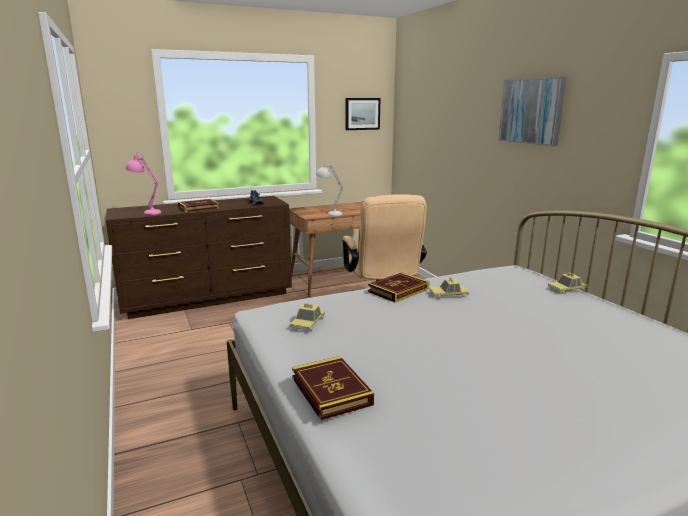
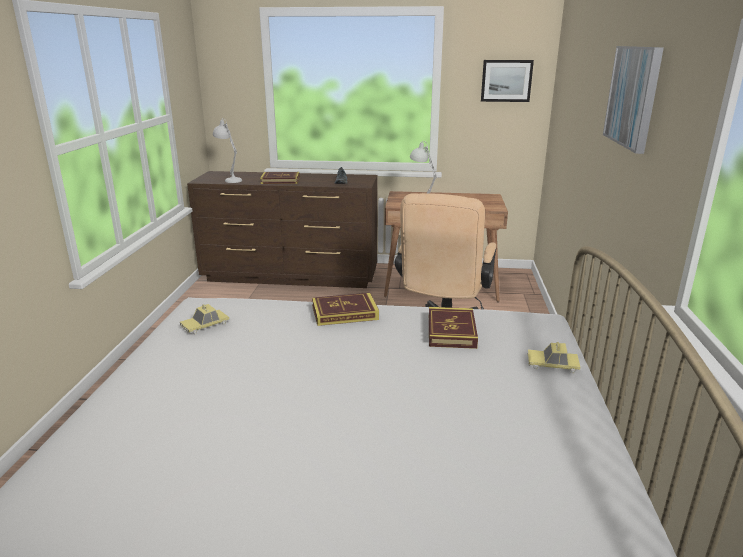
camera: 30 degrees right, 5 degrees up
(146, 212) = (230, 179): pink table lamp -> white table lamp
(331, 391) = (112, 397): book -> book (451, 331)
(448, 294) = (388, 331): toy car -> none

